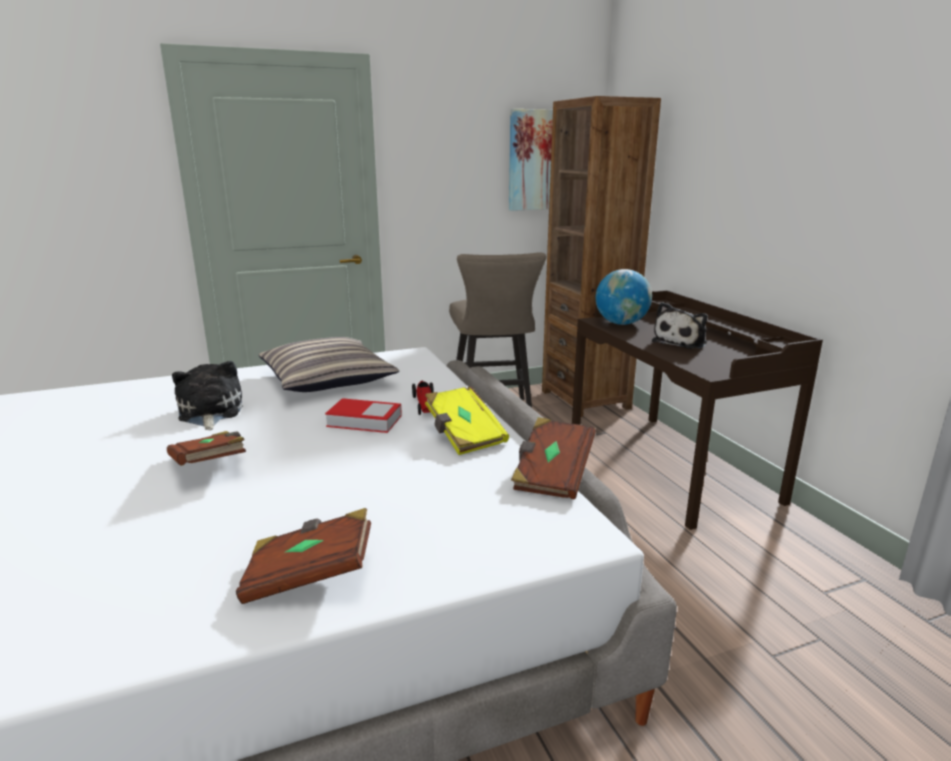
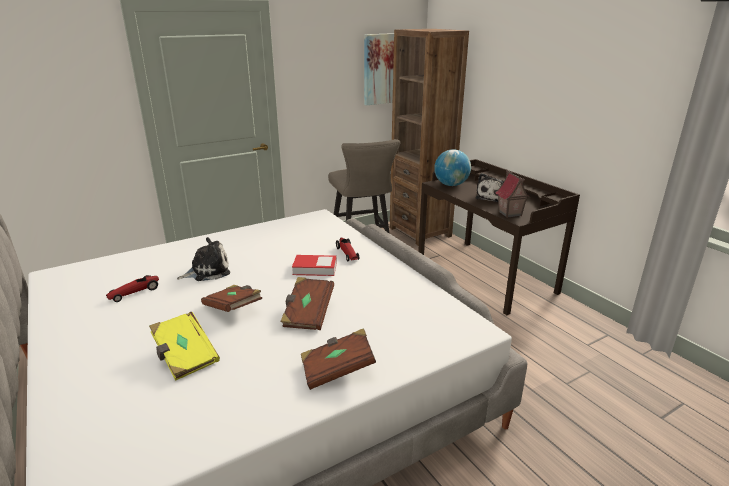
camera: 10 degrees left, 5 degrees up
(90, 432) = (134, 293): none -> toy car
(209, 412) = (207, 271): plush toy -> plush toy turned 90 degrees clockwise
(327, 379) = (273, 239): pillow -> none
(464, 435) = (382, 273): yellow book -> yellow book (184, 356)
(551, 475) = (445, 295): brown book -> brown book (307, 314)
(699, 364) = (509, 214): none -> toy house

